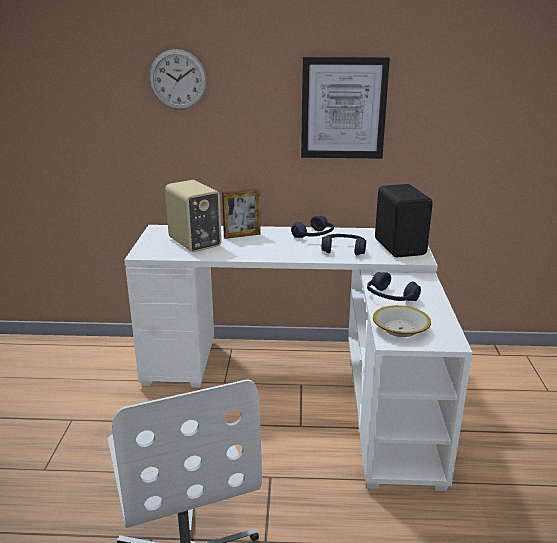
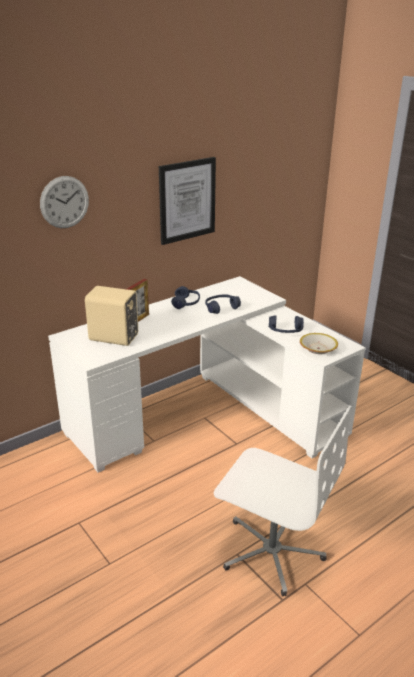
camera: 40 degrees left, 5 degrees up
(400, 247) = (249, 294): black speaker -> none

